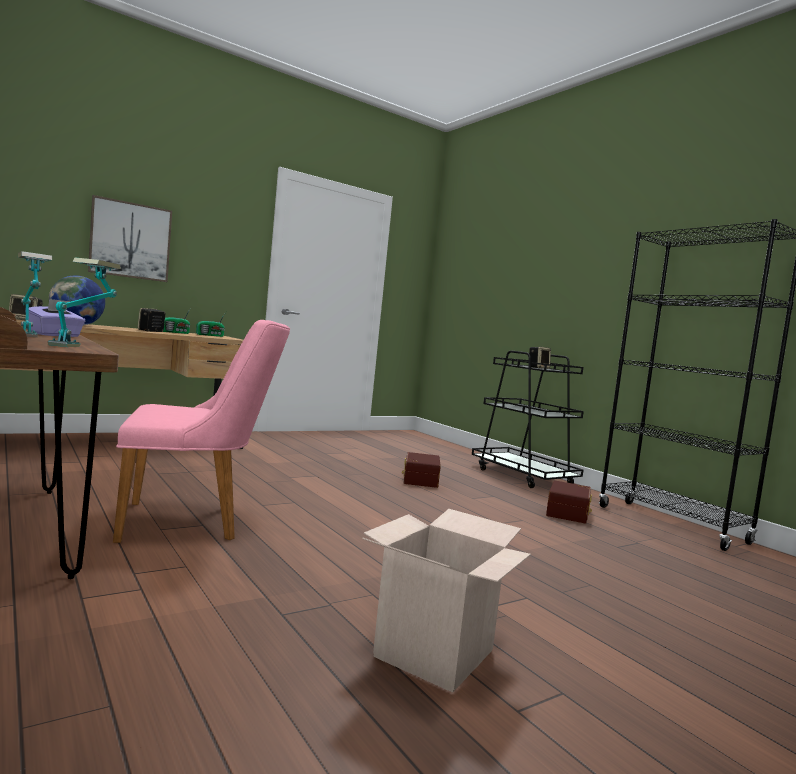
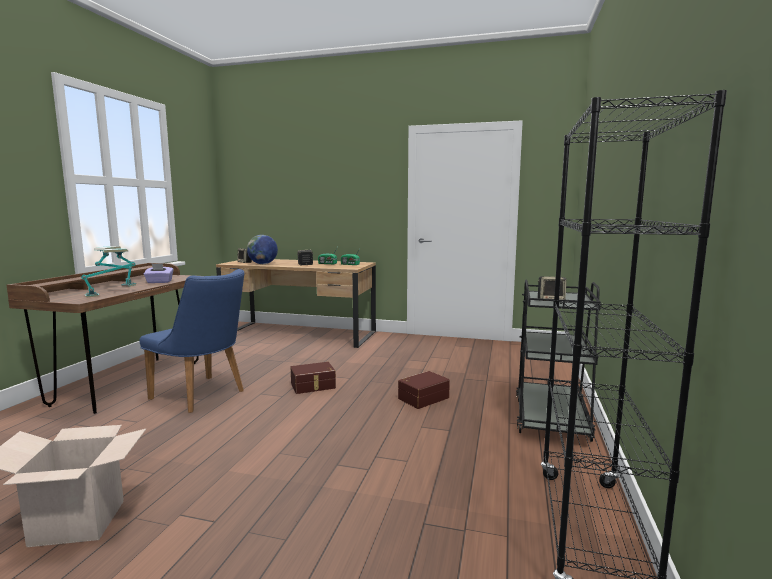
camera: 50 degrees right, 5 degrees up
(130, 240) = (313, 204): picture -> none
(194, 521) = (204, 396): pink chair -> blue chair
(569, 513) = (481, 471): brown storage box -> brown storage box (313, 386)

